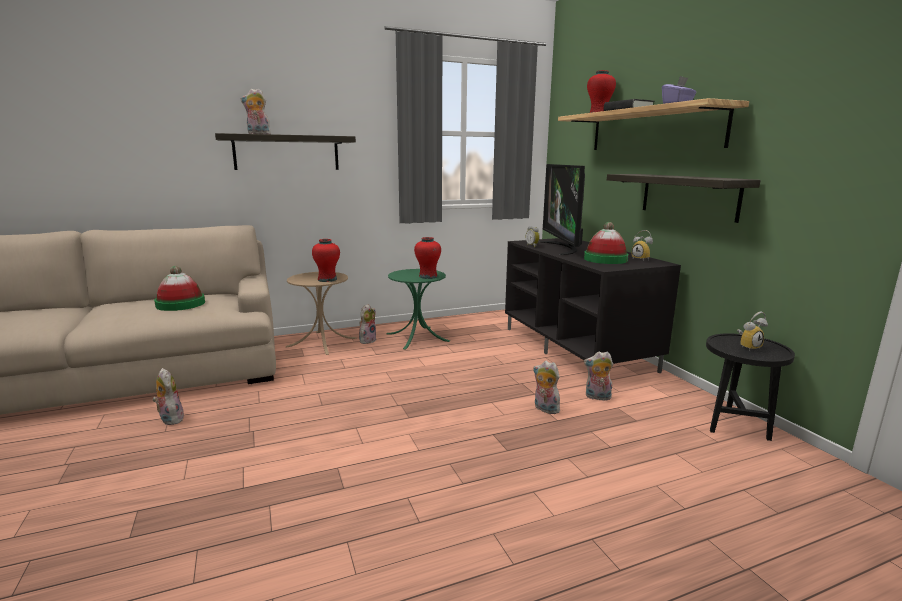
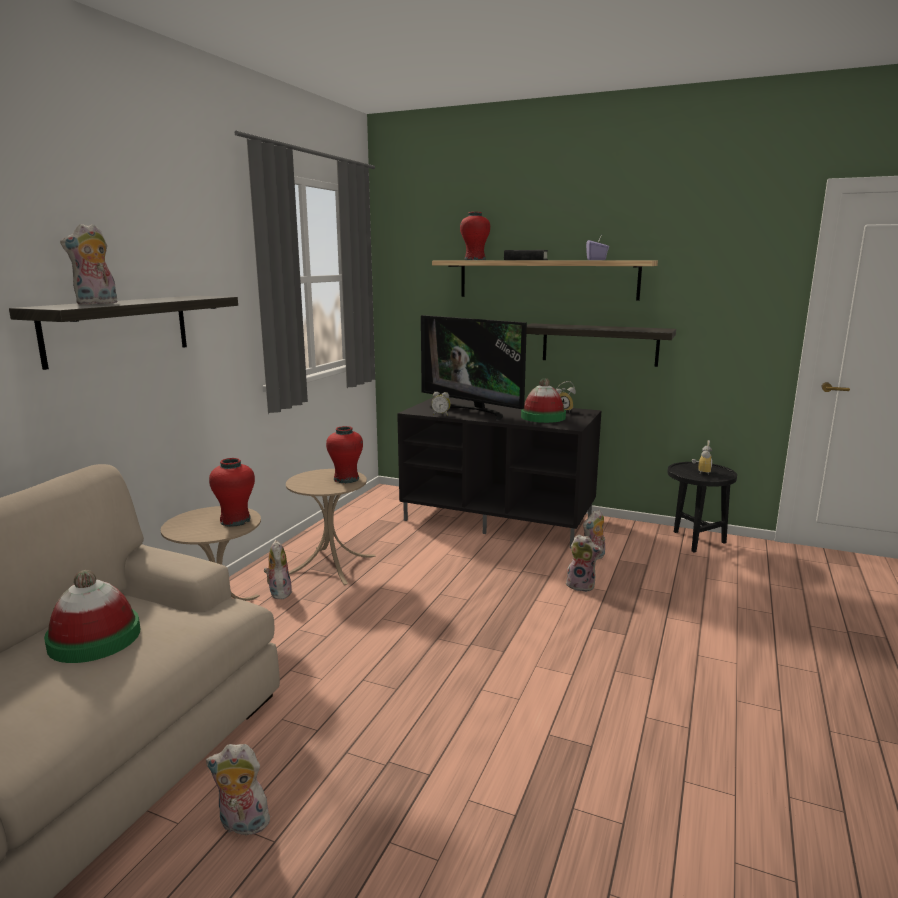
camera: 45 degrees left, 0 degrees up
(417, 337) = (331, 565): green side table -> beige side table
(544, 409) = (581, 586): plush toy -> plush toy turned 150 degrees counterclockwise

